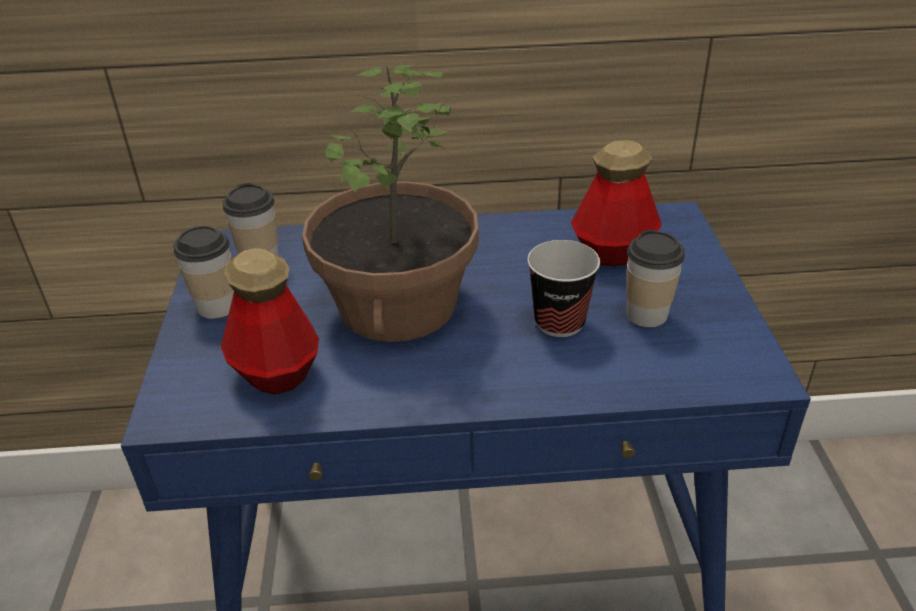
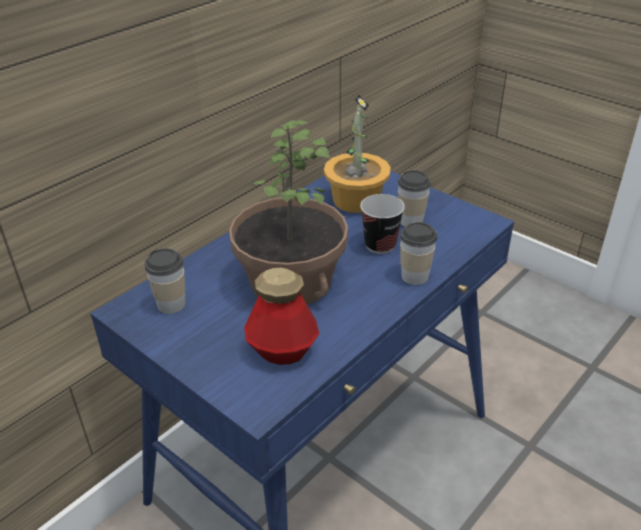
camera: 45 degrees left, 0 degrees up
(217, 306) = (187, 342): cup -> cup (415, 276)
(613, 252) = (355, 200): bottle -> potted plant

